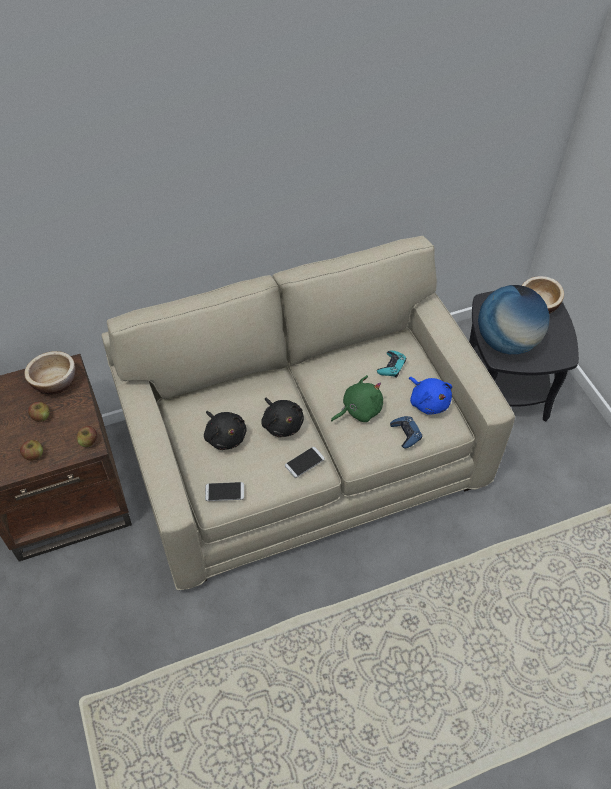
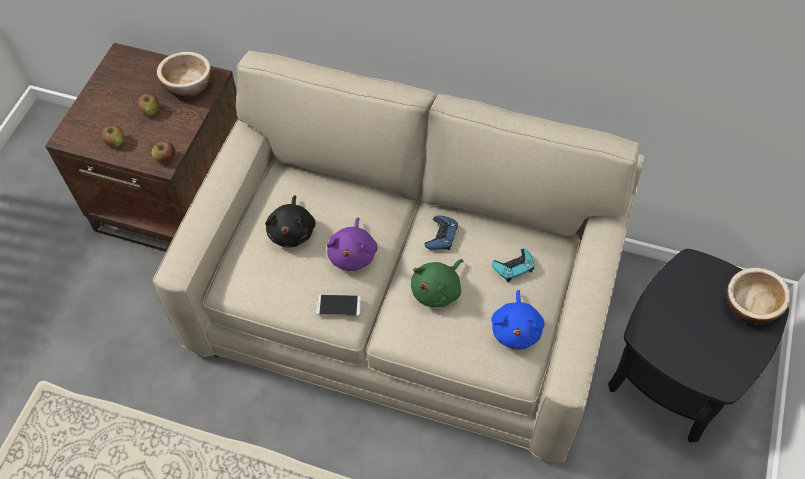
camera: 40 degrees right, 5 degrees up
(224, 492) = (244, 283): phone -> none
(282, 424) = (353, 254): black plush toy -> purple plush toy
(359, 410) = (438, 290): green plush toy -> green plush toy turned 120 degrees clockwise
(406, 433) = (461, 346): blue game controller -> blue game controller (441, 236)
(506, 342) = (670, 323): globe -> none

